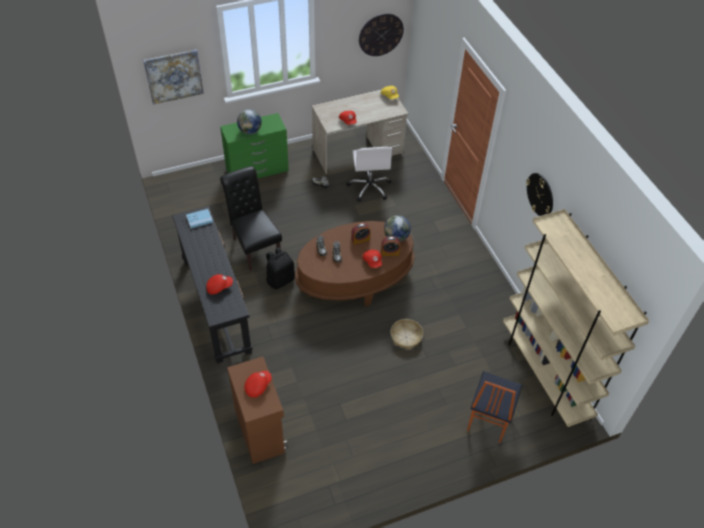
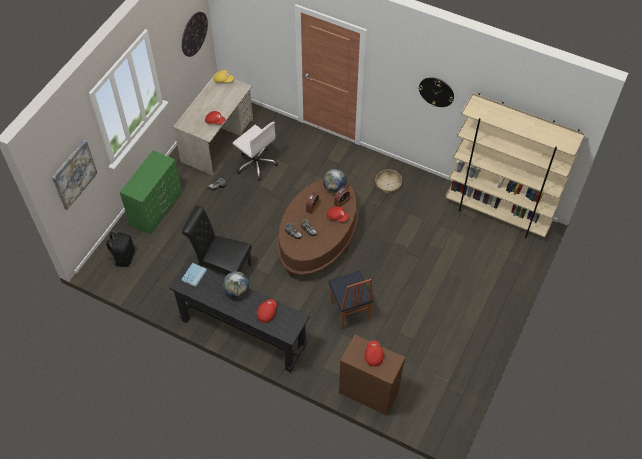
camera: 40 degrees left, 5 degrees up
(250, 131) = (148, 180): globe -> globe (237, 291)
(280, 279) = (268, 279): black backpack -> black backpack (123, 257)
(406, 337) = (393, 255): basket -> basket (388, 184)
(487, 420) = (494, 270): chair -> chair (349, 312)

